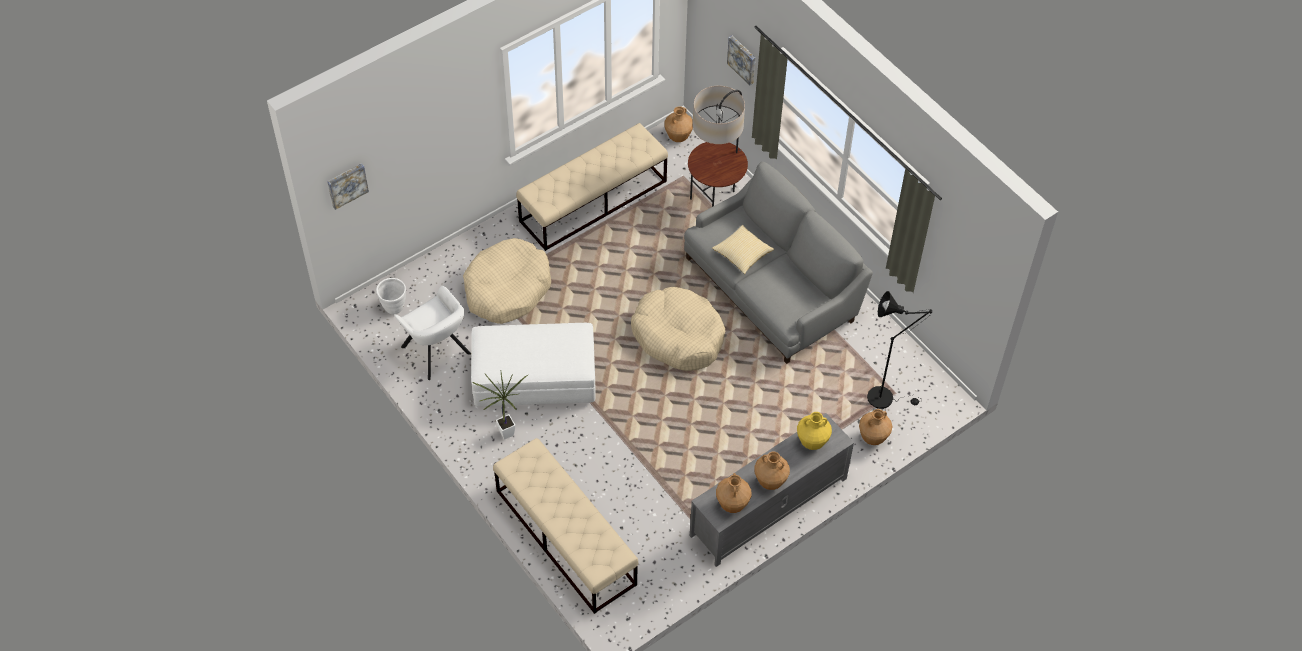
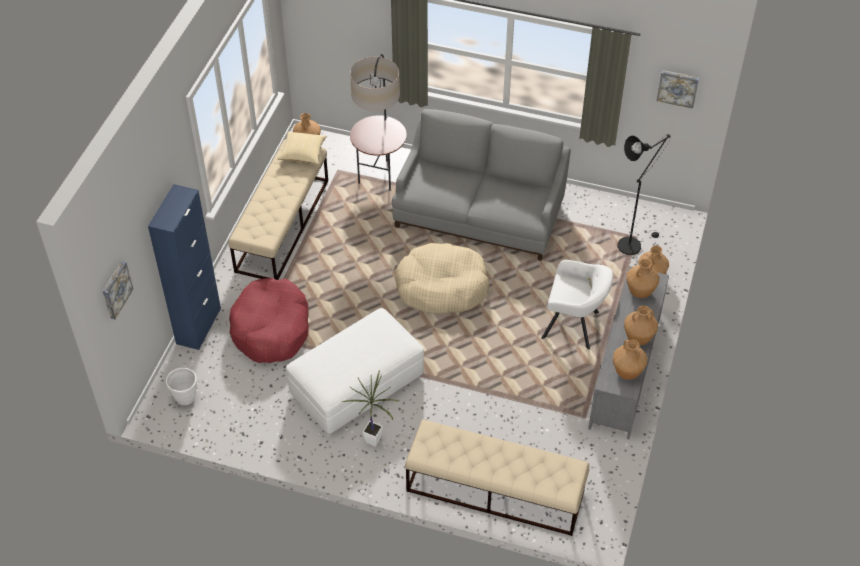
camera: 35 degrees left, 5 degrees down
(437, 353) = (256, 412): white armchair -> white armchair (573, 327)
(453, 252) = (198, 326): none -> blue cabinet
(507, 289) = (271, 329): beige dog bed -> red dog bed
(742, 59) = (363, 31): picture -> picture (678, 87)
(742, 254) = (455, 191): pillow -> pillow (302, 154)
(812, 442) = (640, 292): yellow vase -> brown vase

